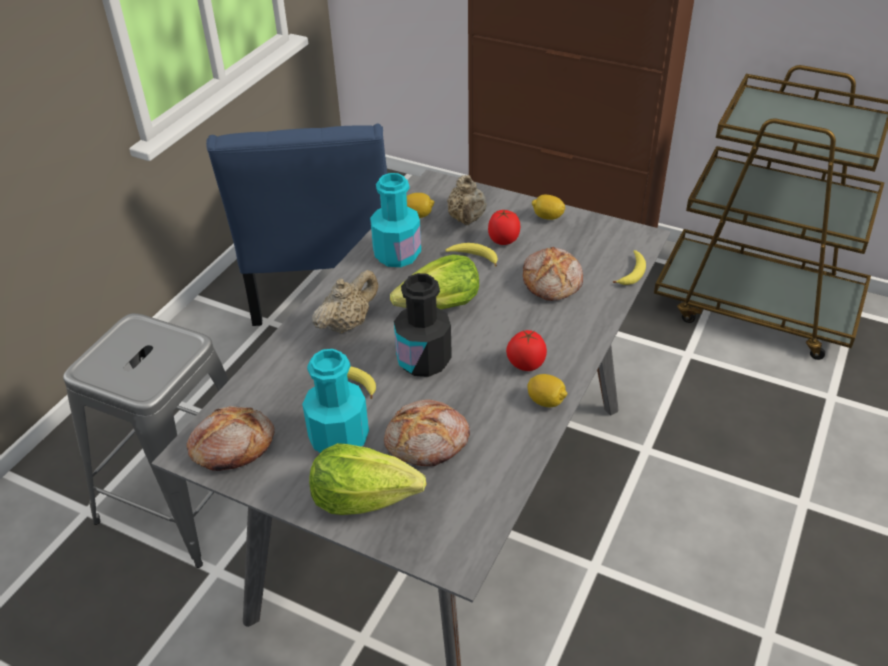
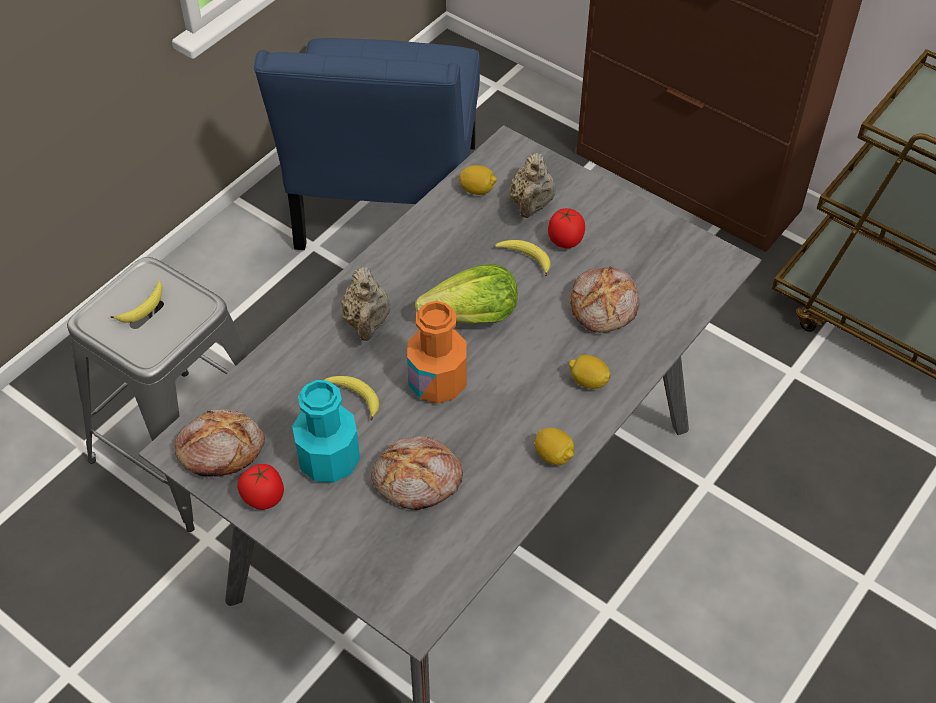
camera: 10 degrees right, 10 degrees up
(347, 324) = (367, 322): beige teapot -> beige teapot turned 120 degrees clockwise
(364, 497) = (340, 531): lettuce -> none
(397, 254) = (441, 240): turquoise bottle -> none
(424, 360) = (437, 382): black bottle -> orange bottle
(525, 365) = (544, 407): tomato -> tomato (263, 498)
(547, 217) = (624, 217): lemon -> lemon (588, 381)
(632, 273) = (698, 309): banana -> banana (143, 307)

